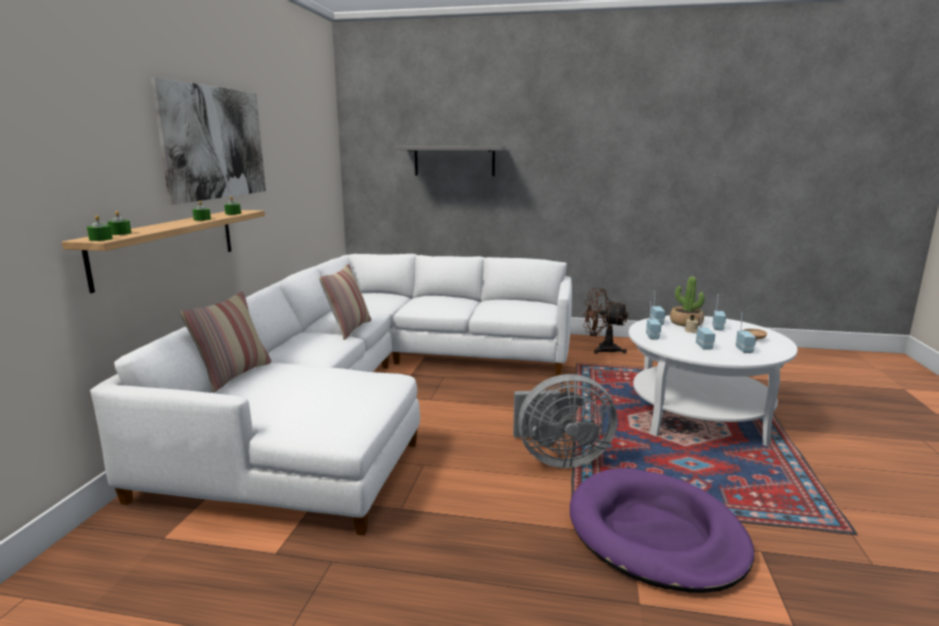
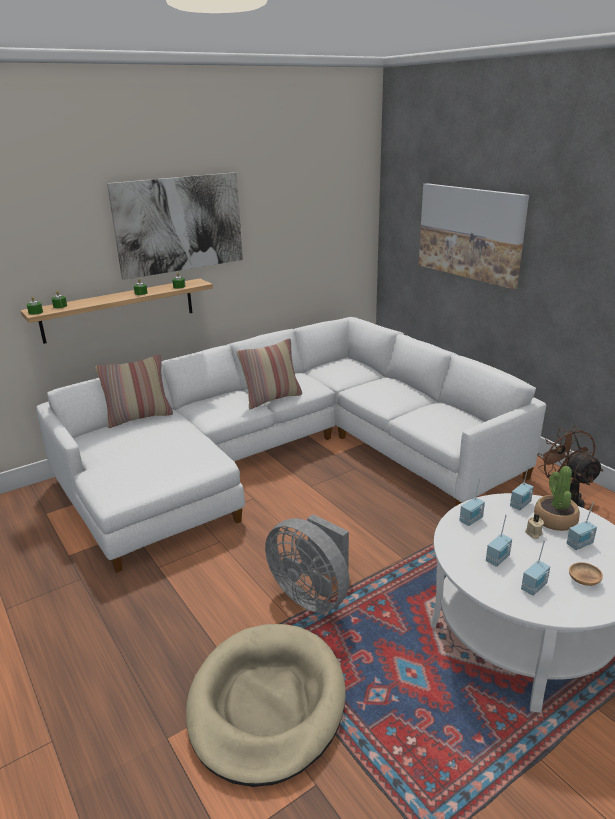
camera: 45 degrees right, 10 degrees up
(454, 161) = (470, 233): grey shelf -> picture
(655, 534) = (266, 704): purple dog bed -> beige dog bed

